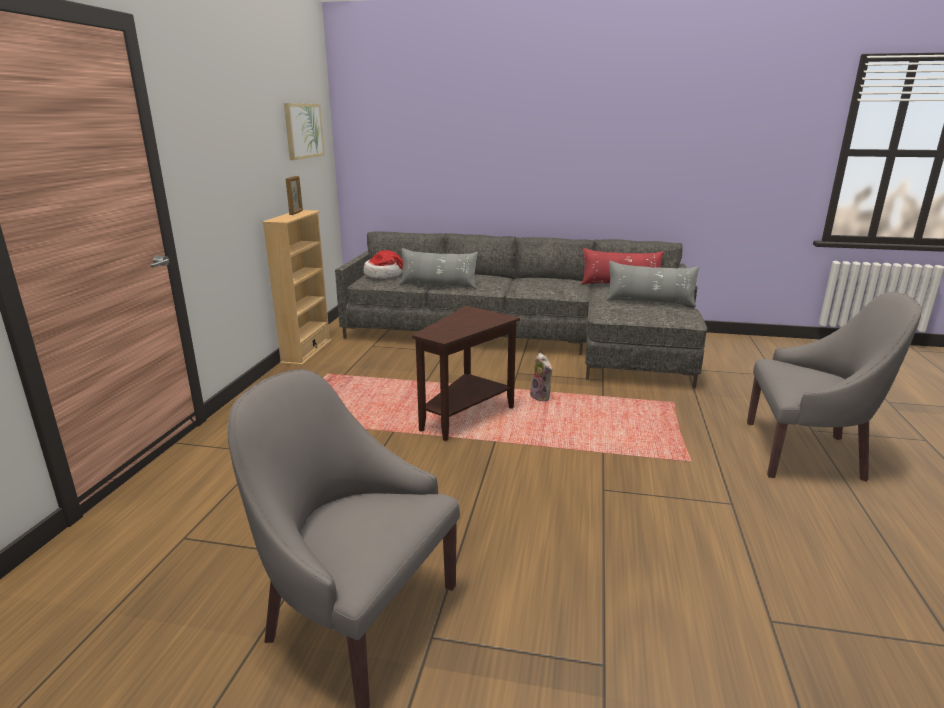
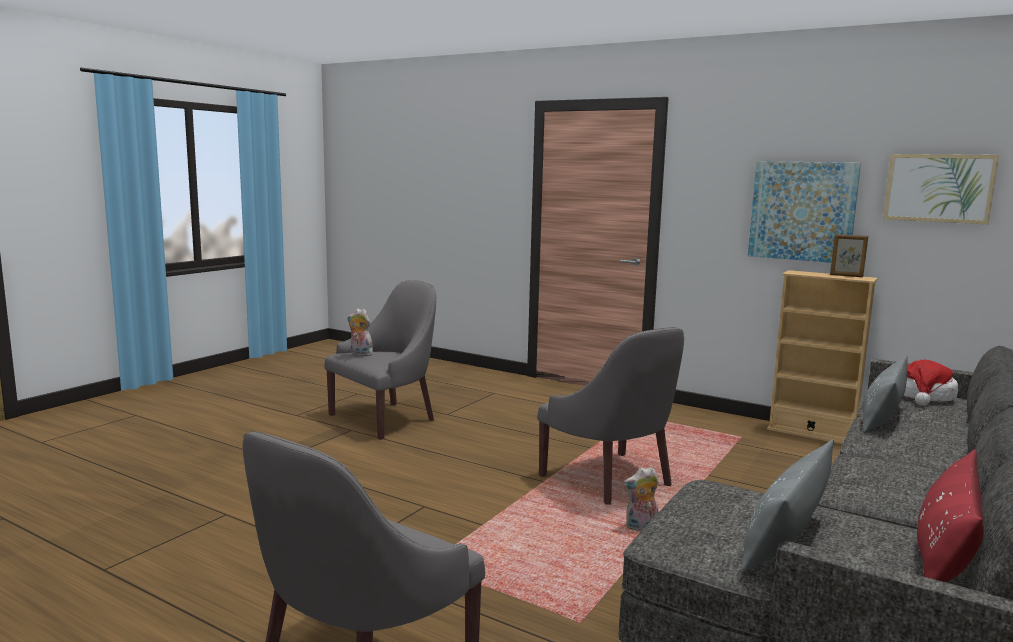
camera: 110 degrees right, 10 degrees down
(256, 161) = (802, 211): none -> picture
(366, 543) = (360, 354): none -> plush toy
(466, 415) = (611, 480): brown side table -> grey armchair

